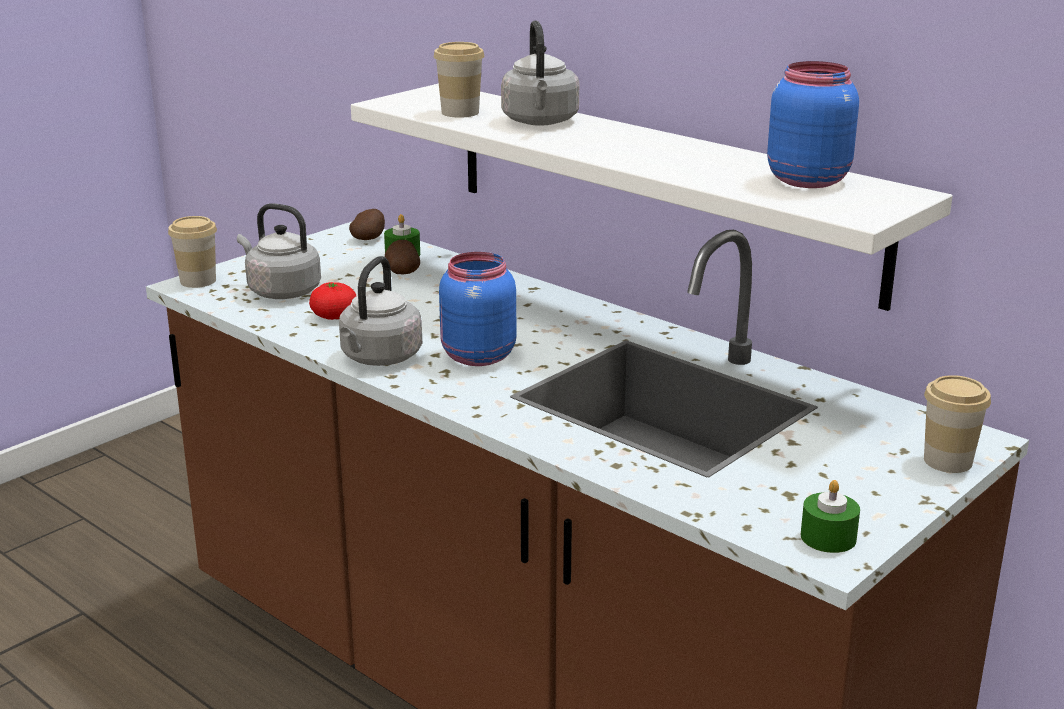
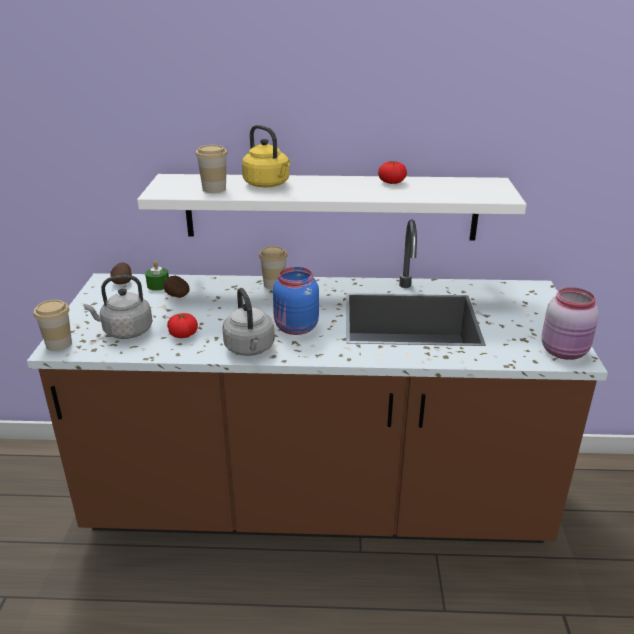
camera: 40 degrees left, 5 degrees up
(540, 122) = (268, 184): grey kettle -> yellow kettle
(724, 157) = (391, 182): none -> tomato
(806, 179) = (447, 185): blue jar -> none
(828, 537) = (565, 352): green candle -> pink jar
(947, 461) = (544, 300): cup -> cup (274, 284)

